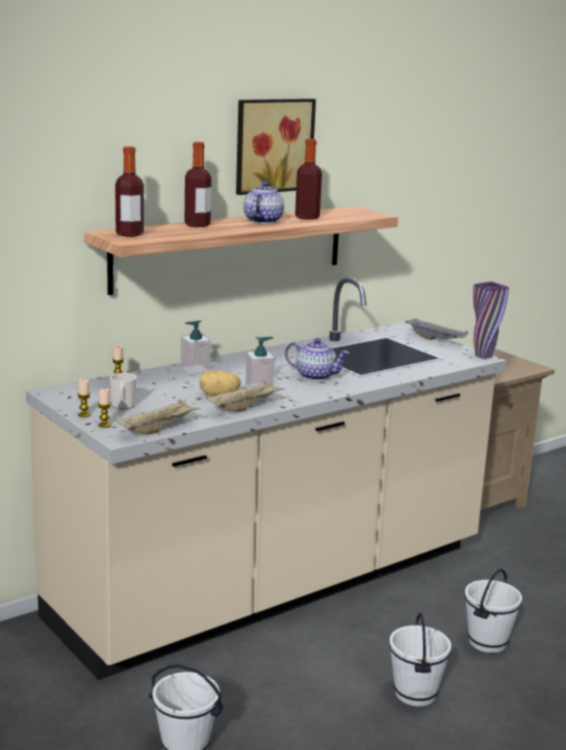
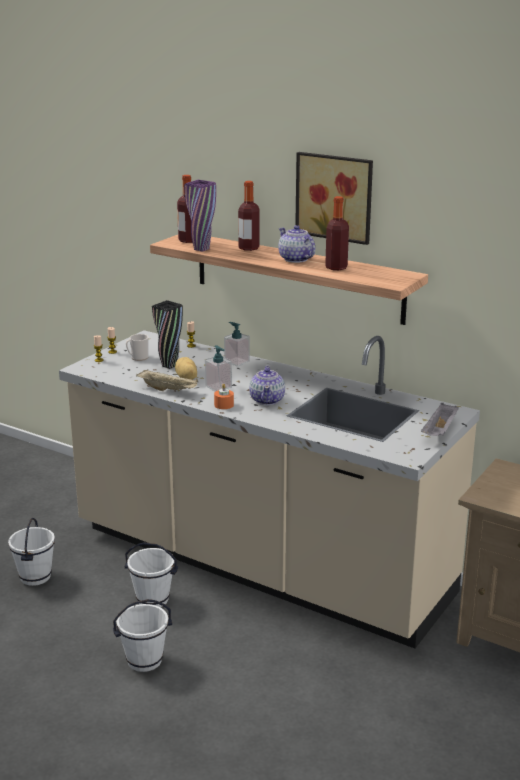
camera: 70 degrees right, 5 degrees up
(158, 429) = (103, 374): beige tray -> none
(170, 396) = (169, 366): none -> black vase
(262, 221) = (295, 259): teapot -> teapot turned 120 degrees counterclockwise
(311, 393) = (224, 405): none -> orange candle
(483, 356) = (414, 458): purple vase -> purple vase (201, 249)
(487, 642) = (247, 688): white bucket -> white bucket (153, 599)

